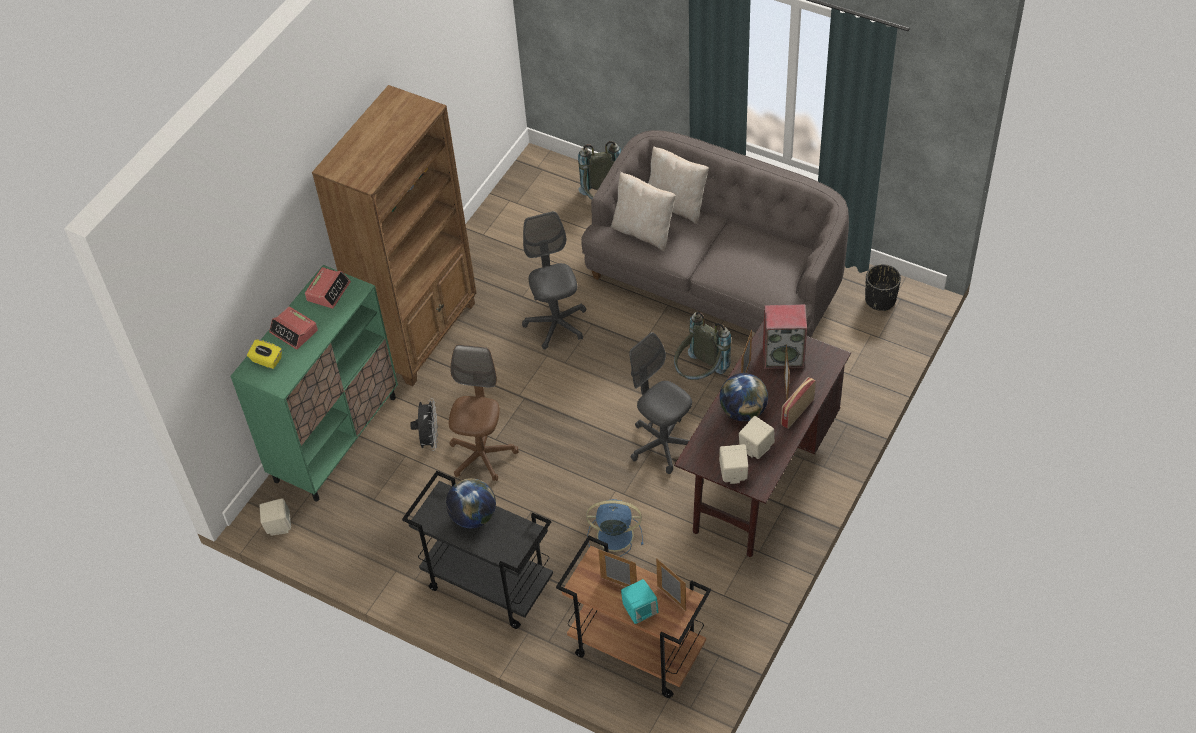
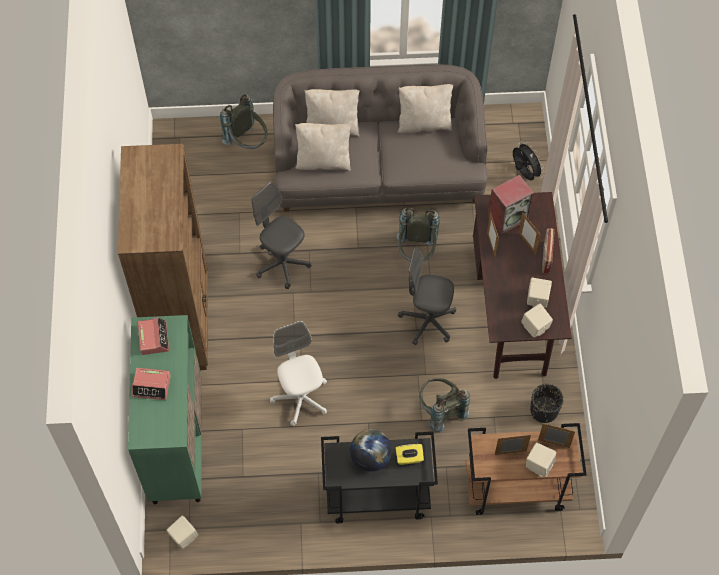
camera: 35 degrees left, 10 degrees up
(266, 360) = (148, 421): yellow tissue box -> yellow tissue box (409, 458)
(429, 439) = (251, 406): black fan -> black fan (524, 173)
(482, 455) = (301, 398): brown office chair -> white office chair
(613, 536) = (440, 410): blue fan -> grey backpack
(640, 611) = (539, 465): turquoise speaker -> beige speaker
(743, 411) = (509, 275): globe -> none
(774, 240) = (424, 123): none -> beige pillow
(880, 300) = (505, 130): black planter -> black planter (544, 410)

